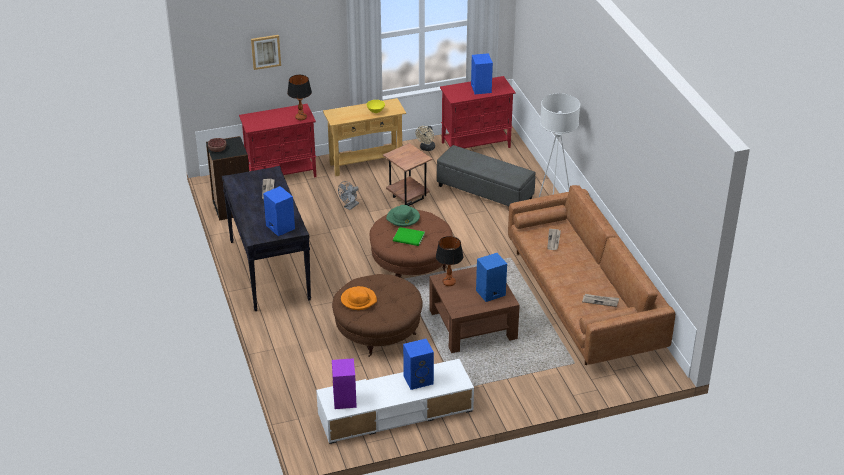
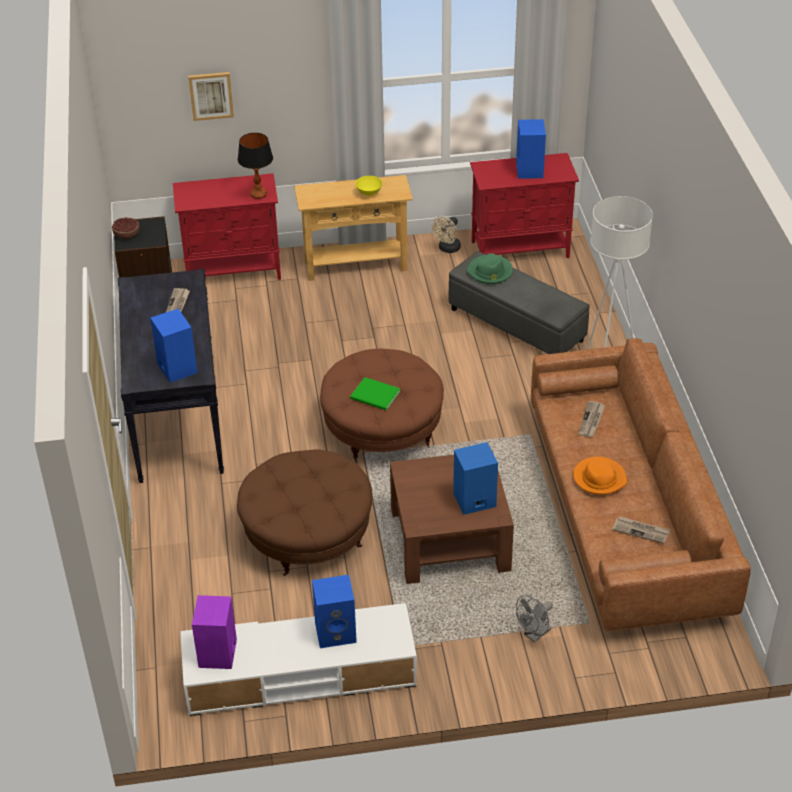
camera: 10 degrees right, 5 degrees up
(350, 207) = (316, 330): grey fan -> grey fan (534, 635)
(358, 300) = (276, 490): orange hat -> orange hat (599, 478)
(403, 218) = (375, 362): green hat -> green hat (490, 272)
(408, 197) = (403, 323): brown side table -> none
(449, 282) = (416, 476): table lamp -> none

